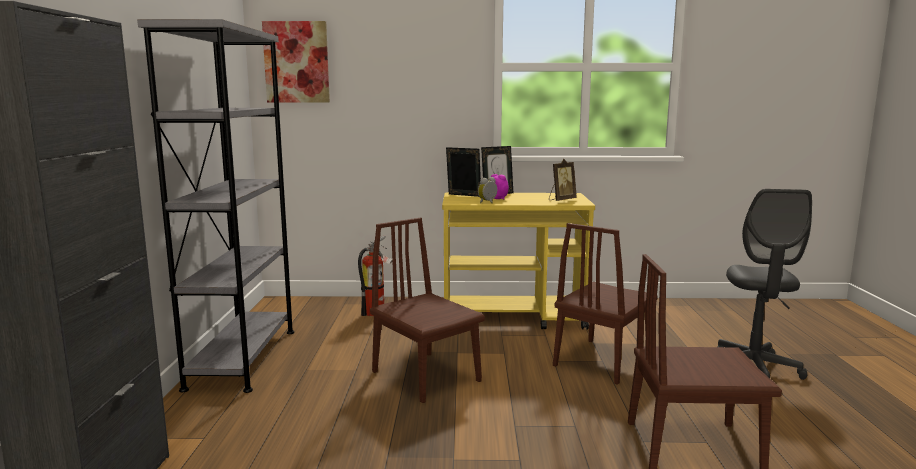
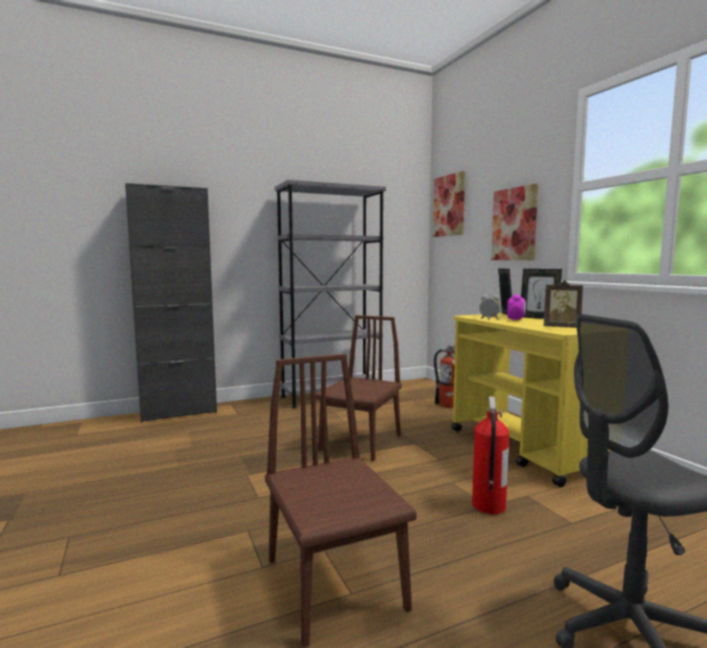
camera: 65 degrees right, 5 degrees down
(418, 96) = (514, 224): none -> picture
(602, 360) = (488, 506): brown chair -> fire extinguisher

